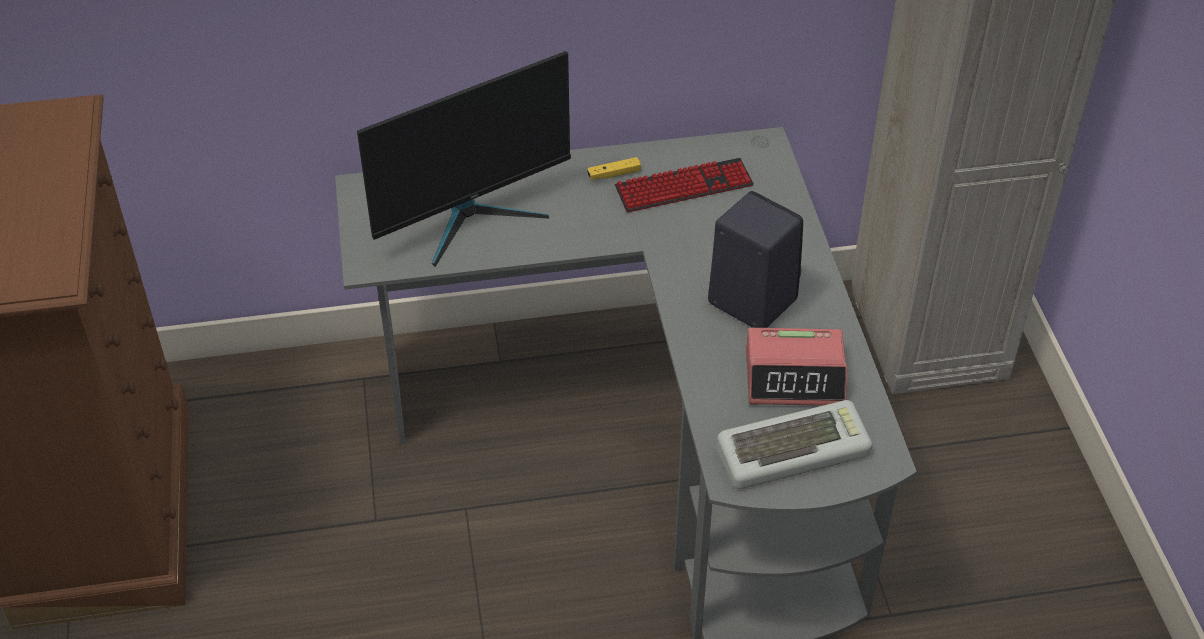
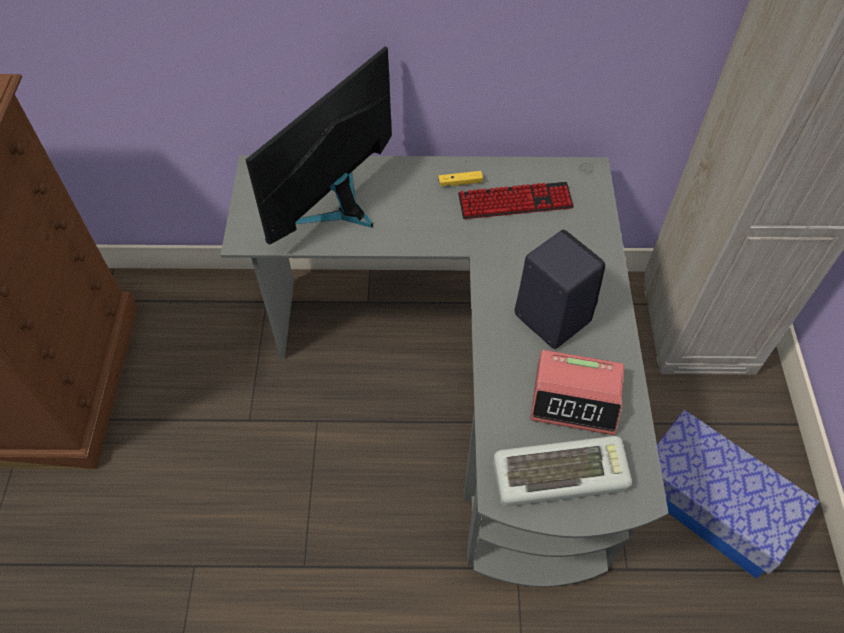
camera: 10 degrees right, 10 degrees up
(473, 217) = (338, 207): monitor -> monitor turned 150 degrees clockwise
(980, 528) = (711, 503): none -> storage box

